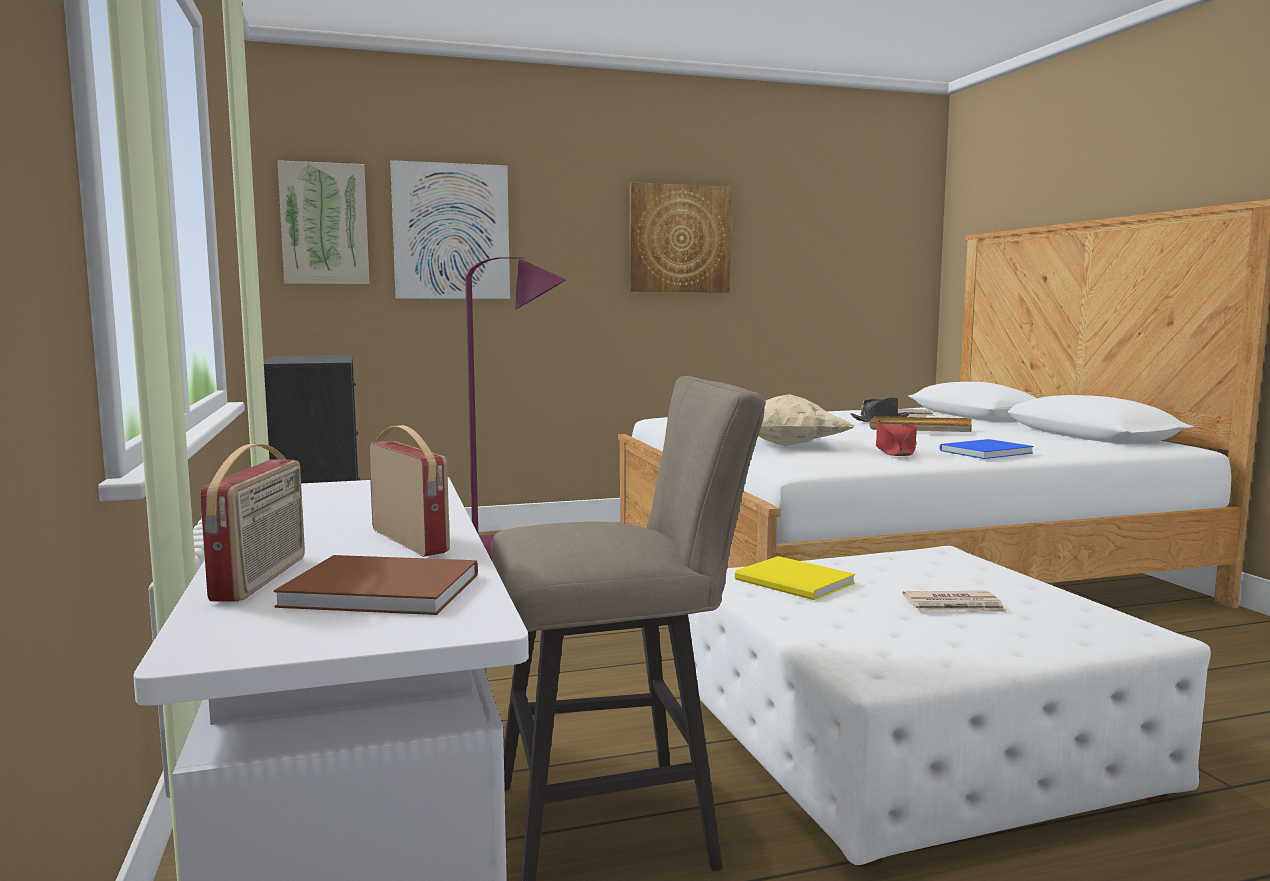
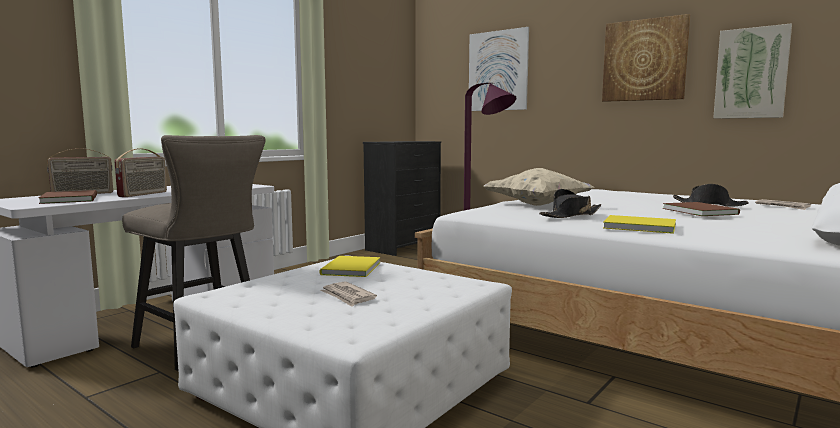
camera: 55 degrees right, 0 degrees up
(324, 224) = (441, 73): picture -> picture (751, 73)
(895, 451) = (570, 215): red hat -> black hat
(920, 428) = (699, 211): beige tray -> brown book
(982, 452) = (637, 226): blue book -> yellow book

